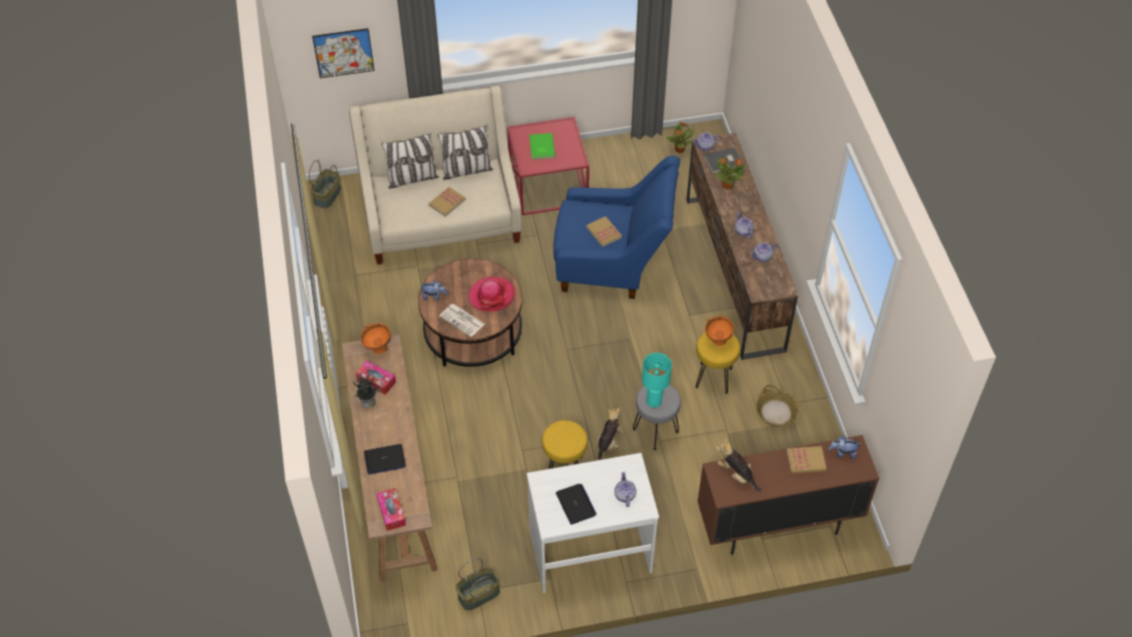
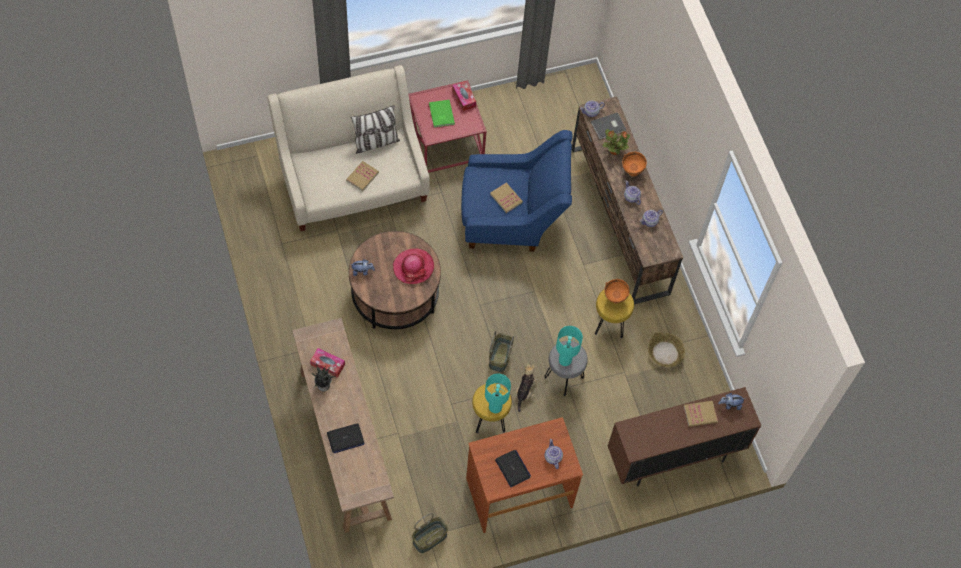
camera: 10 degrees left, 10 degrees up
(327, 195) = (244, 163): basket -> basket (499, 356)
(343, 53) = (261, 50): picture -> none
(378, 349) = (325, 334): orange bowl -> orange bowl (632, 172)
(391, 512) = (358, 486): tissue box -> tissue box (464, 98)
(412, 179) = (327, 154): pillow -> none
(462, 320) = (391, 293): newspaper -> none
(567, 446) = (495, 407): none -> turquoise table lamp
(590, 550) = (519, 491): white desk -> brown desk
(679, 150) = (560, 97): potted plant -> none
(736, 474) = (643, 430): plush toy -> none

